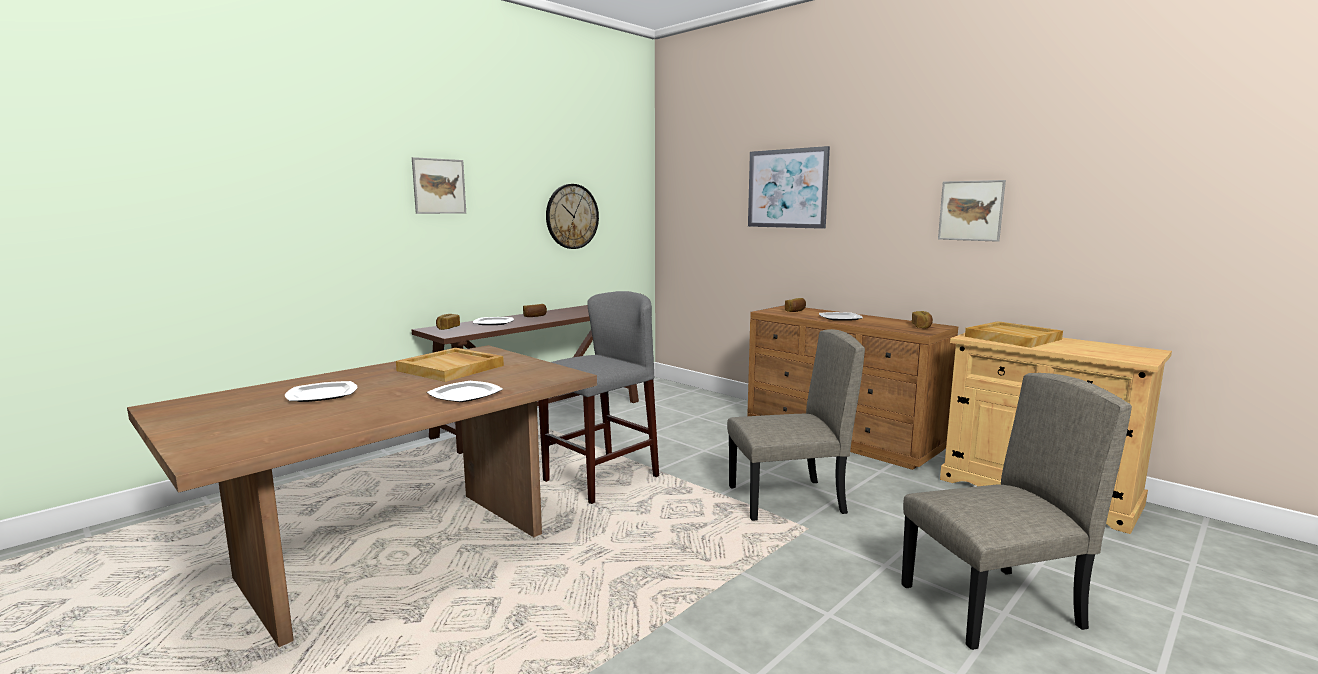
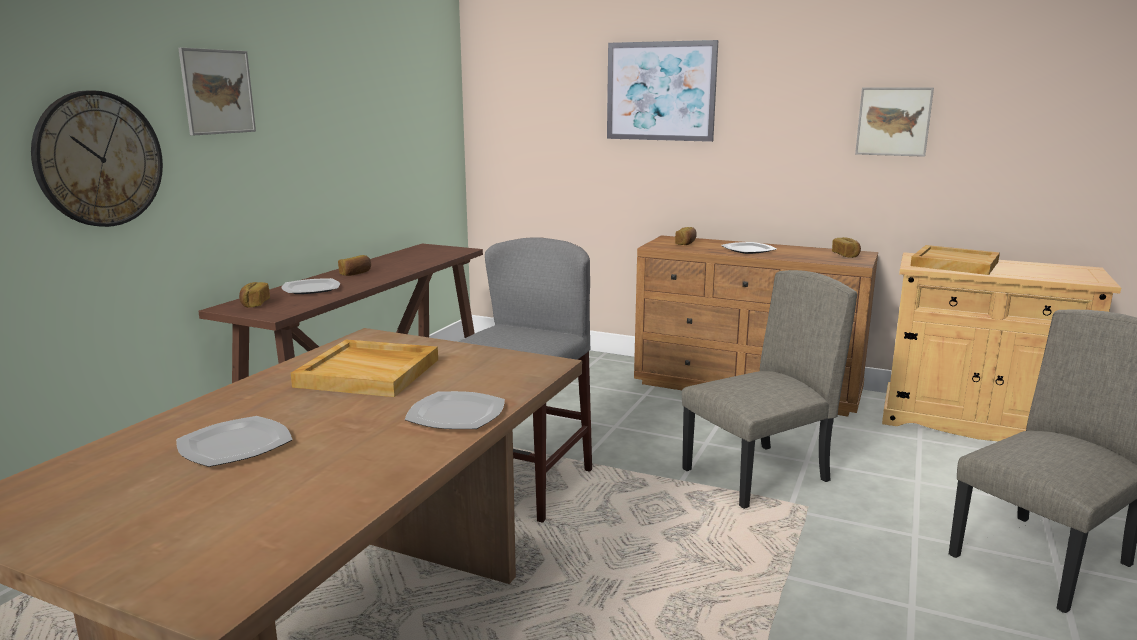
camera: 20 degrees left, 5 degrees up
(572, 216) = (378, 129): wall clock -> wall clock (99, 159)

